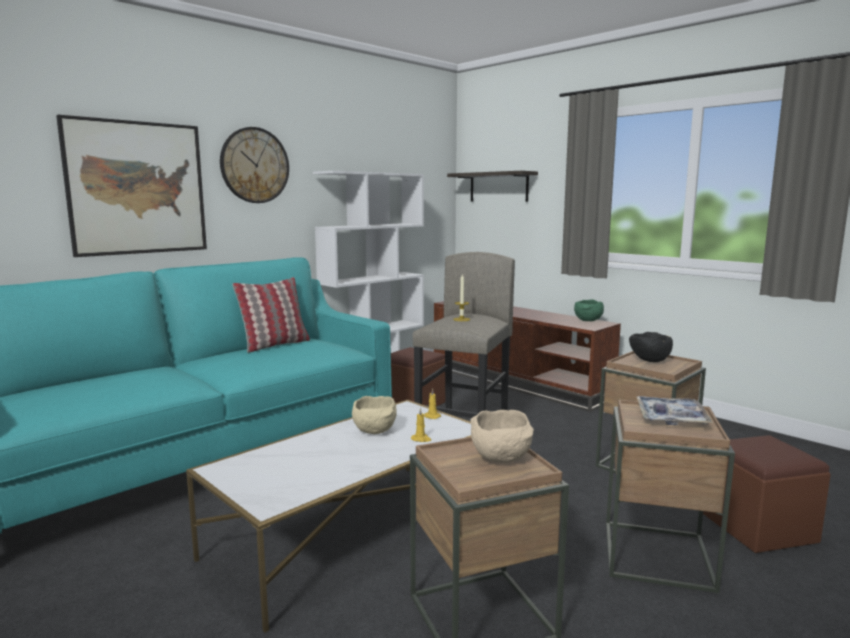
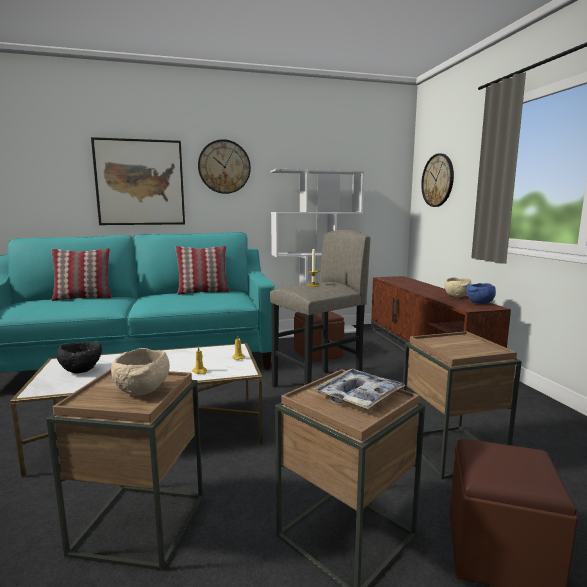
camera: 30 degrees right, 0 degrees up
(107, 377) = (83, 298): none -> pillow
(376, 431) = (183, 360): beige bowl -> beige bowl (457, 297)
(498, 187) = (437, 180): shelf -> wall clock
(588, 321) = (479, 303): green bowl -> blue bowl
(649, 361) = (459, 343): black bowl -> black bowl (81, 370)

